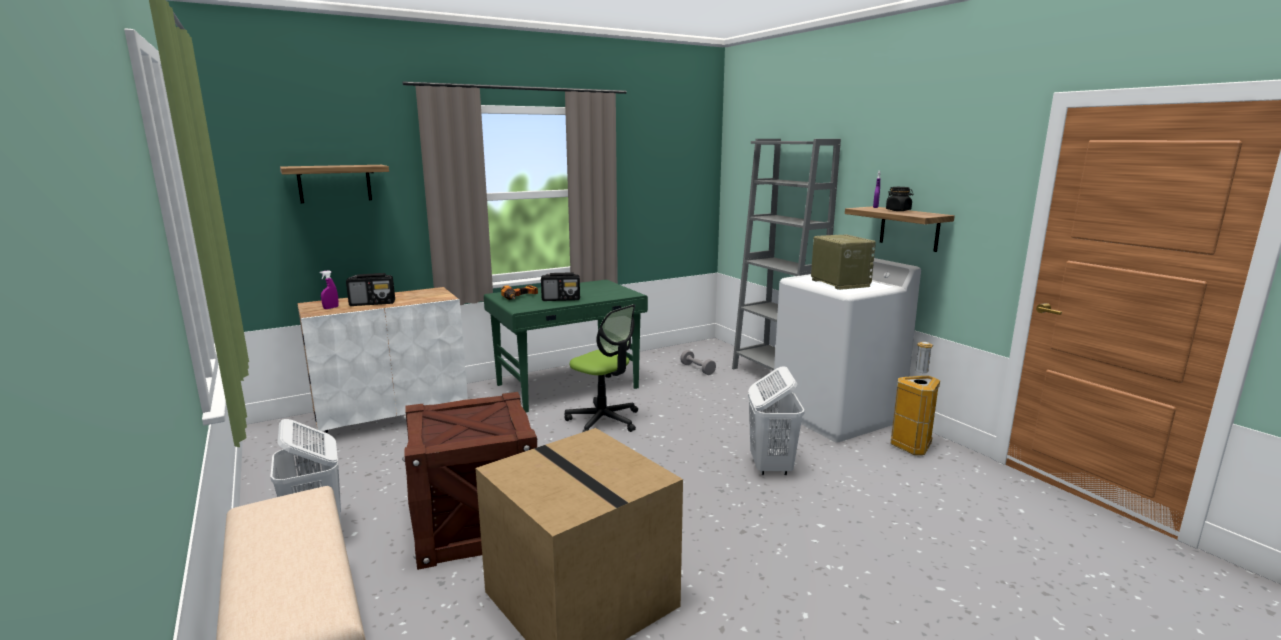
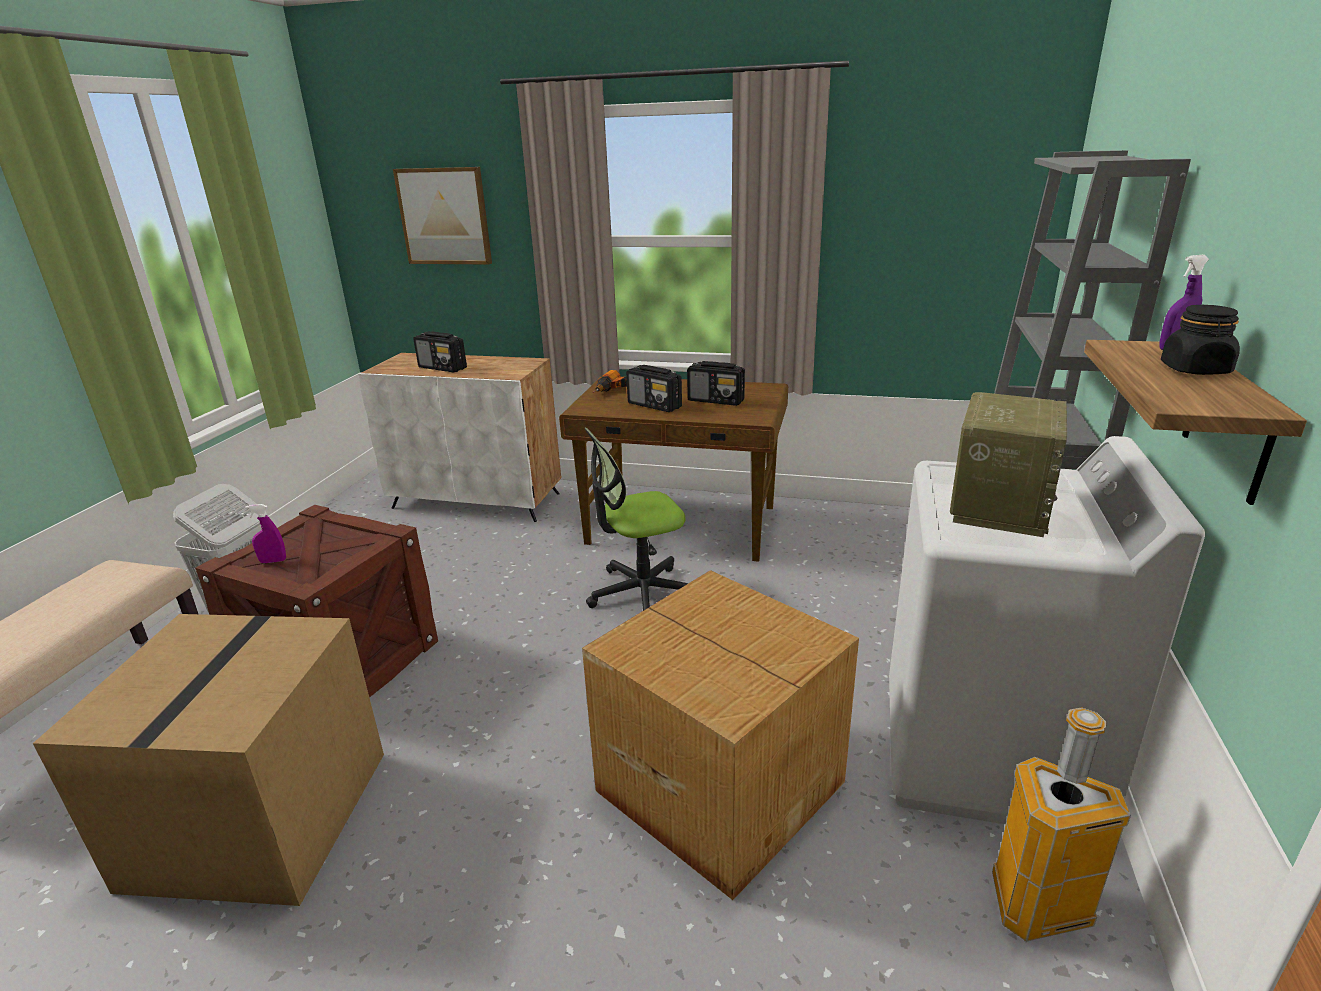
camera: 45 degrees right, 10 degrees up
(331, 308) = (404, 366): purple spray bottle -> purple spray bottle (273, 561)
(334, 183) = (444, 216): shelf -> picture
(568, 387) = (682, 526): green desk -> brown desk
(590, 291) = (716, 400): none -> radio
(603, 421) = (641, 593): office chair -> office chair turned 75 degrees clockwise
(697, 369) = (889, 562): grey dumbbell -> none
(770, 467) = (719, 783): white laundry basket -> cardboard box

